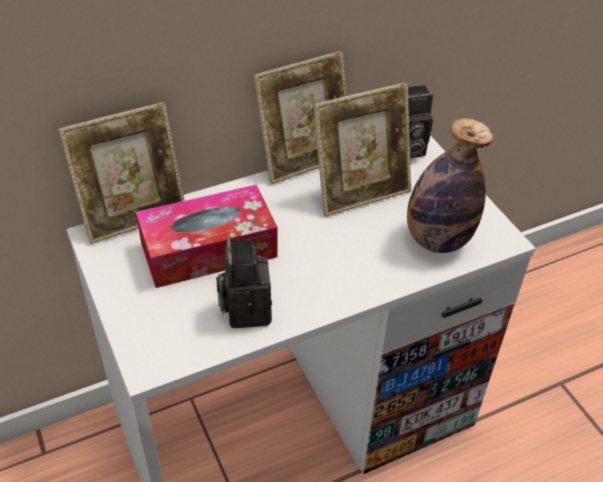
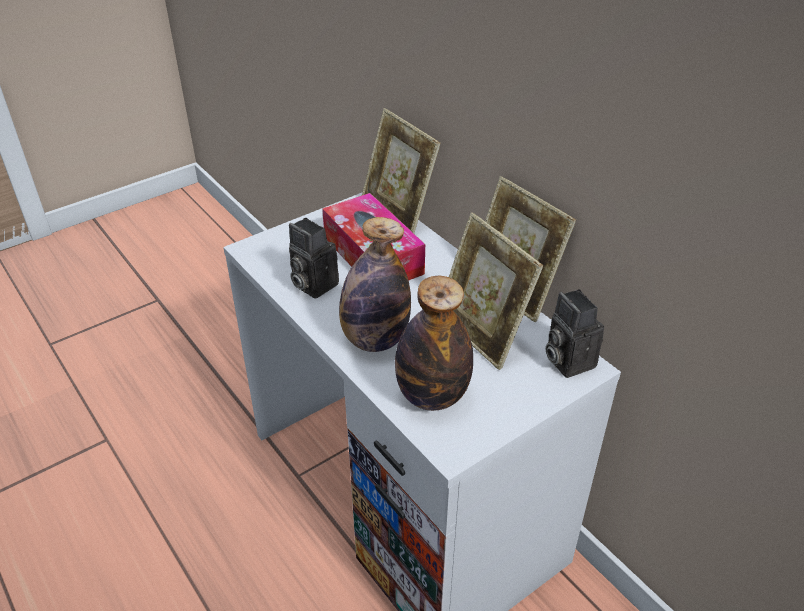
camera: 80 degrees right, 5 degrees down
(245, 309) = (312, 284): camera -> camera turned 120 degrees counterclockwise
(353, 268) = (375, 340): none -> bottle

